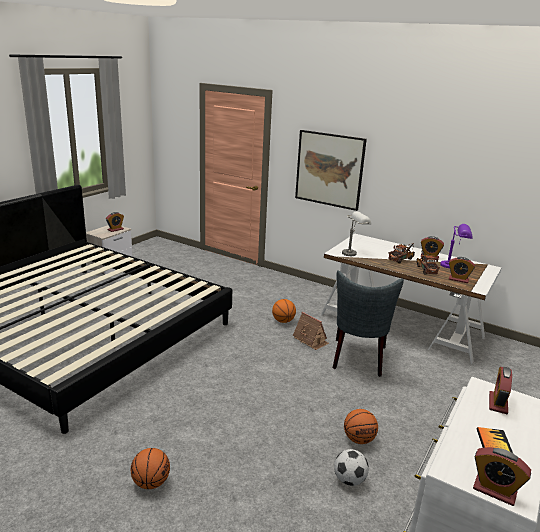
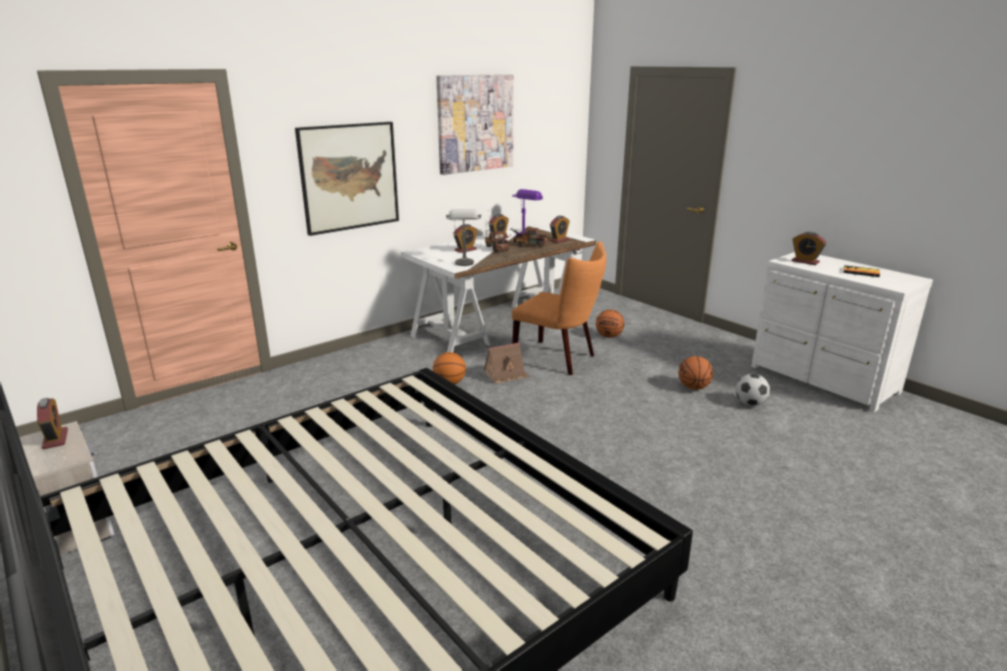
camera: 70 degrees left, 0 degrees up
(151, 482) = (769, 520): basketball -> basketball (609, 336)
(358, 359) = (559, 359): grey chair -> orange chair
(445, 156) = (475, 123): none -> picture
(494, 491) = (910, 281): alarm clock -> alarm clock (465, 250)

